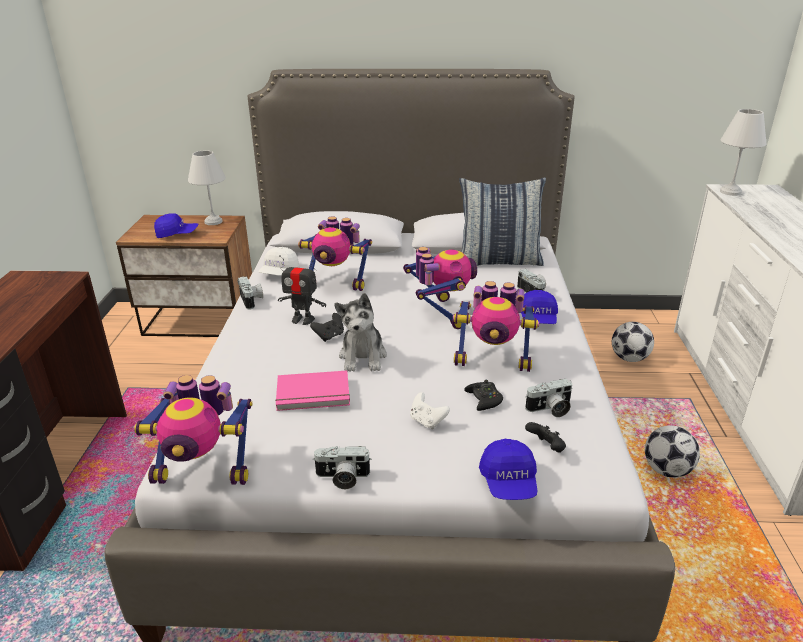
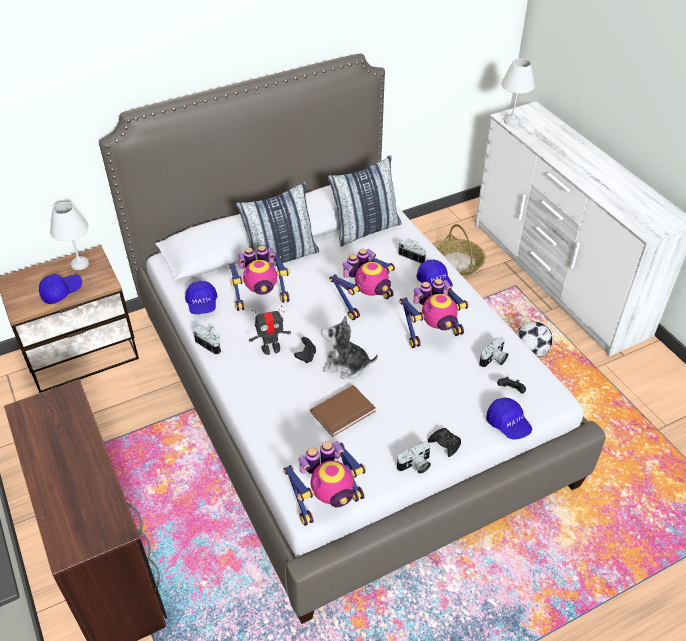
camera: 30 degrees left, 15 degrees up
(279, 272) = (202, 304): white cap -> blue cap
(313, 394) = (344, 413): pink book -> brown book
(363, 357) = (346, 366): plush toy -> plush toy turned 135 degrees clockwise
(390, 260) = (281, 257): none -> pillow
(427, 421) = (430, 401): white game controller -> none
(440, 313) = (365, 303): toy robot -> toy robot turned 90 degrees clockwise
(484, 399) = (451, 369): black game controller -> black game controller (445, 444)
(629, 358) = (458, 263): football -> basket

